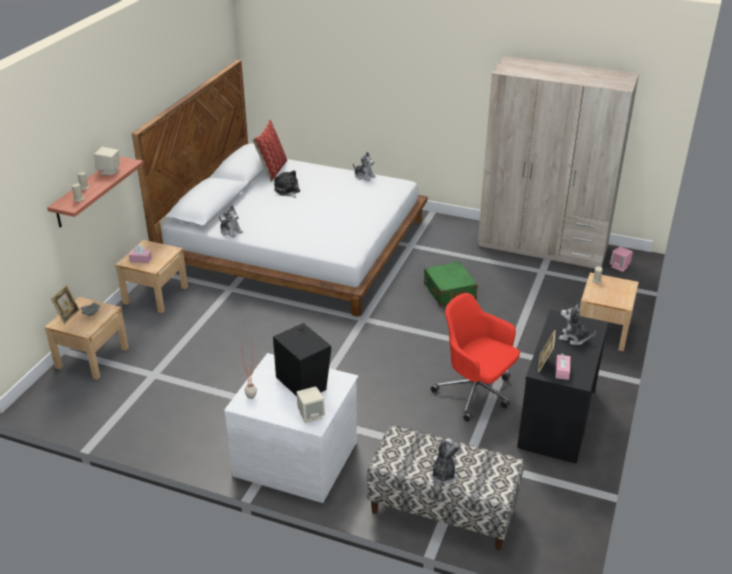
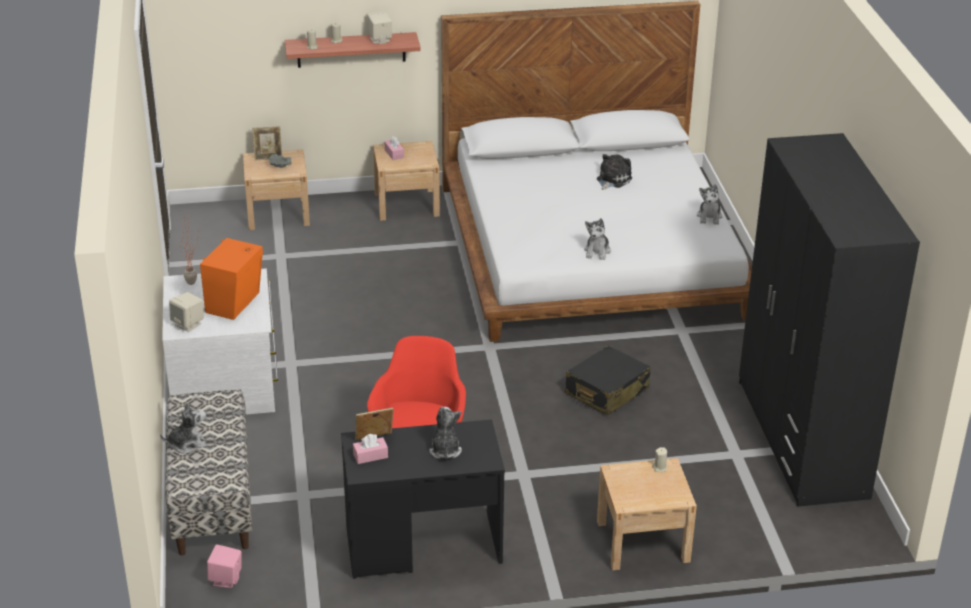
camera: 60 degrees right, 0 degrees up
(231, 231) = (486, 178): plush toy -> plush toy (597, 251)
(272, 170) = (648, 154): pillow -> none
(302, 381) = (235, 302): black speaker -> orange speaker
(449, 292) = (606, 391): green suitcase -> black suitcase
(542, 246) = (801, 438): beige wardrobe -> black wardrobe
(619, 267) = (825, 523): pink speaker -> pink speaker (226, 579)

